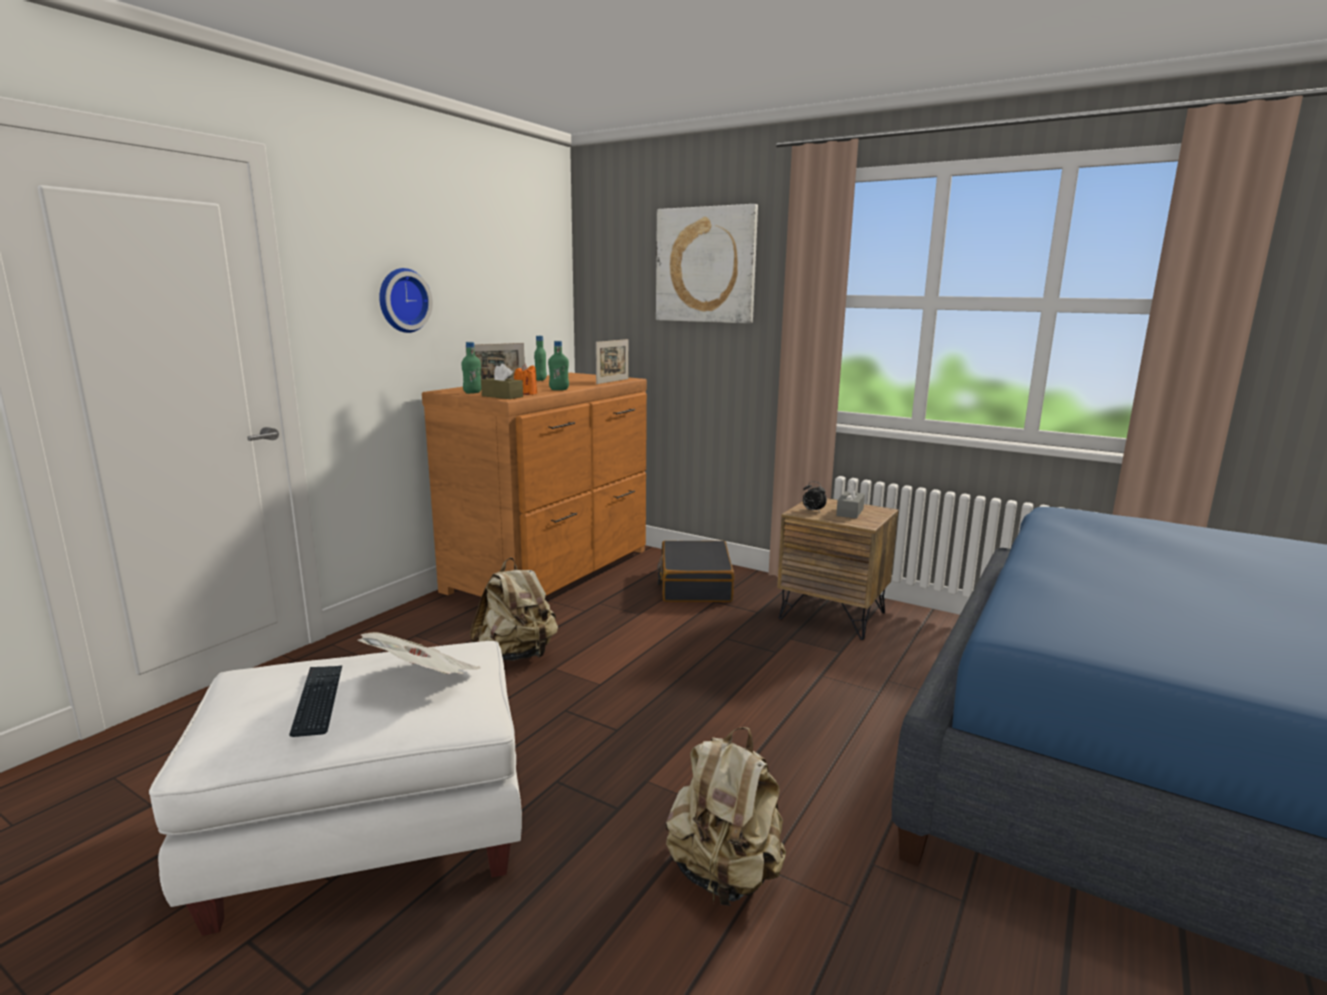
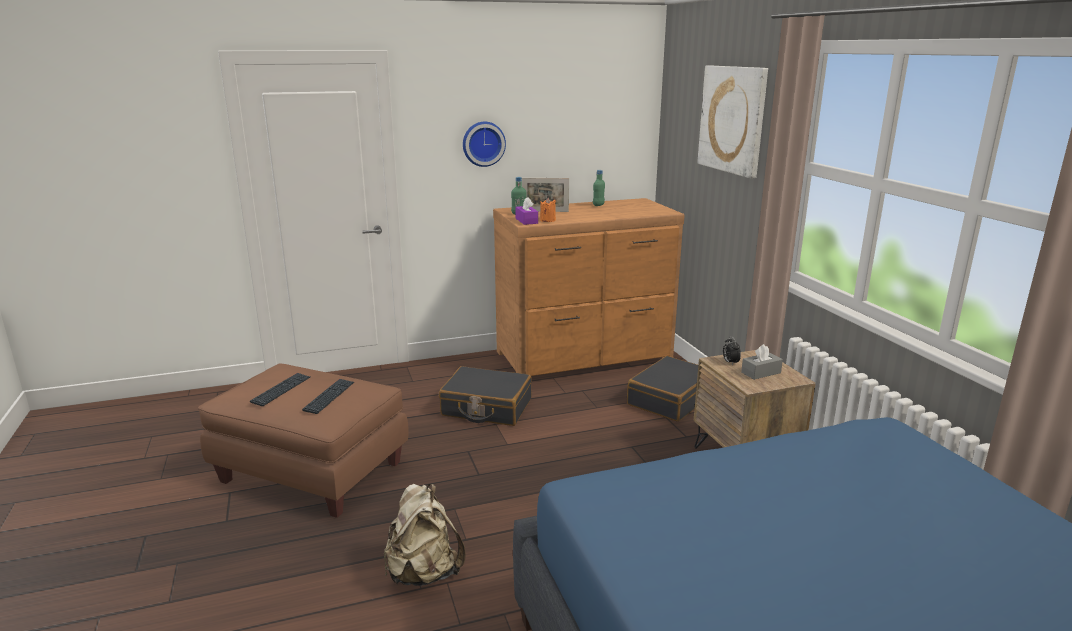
camera: 40 degrees right, 5 degrees up
(372, 832) = (313, 471): white ottoman -> brown ottoman
(423, 680) = (329, 397): newspaper -> keyboard
(502, 396) = (526, 221): brown tissue box -> purple tissue box
(516, 655) = (486, 408): beige backpack -> black suitcase
(559, 389) = (581, 218): green bottle -> none
(612, 381) = (646, 214): picture frame -> none

